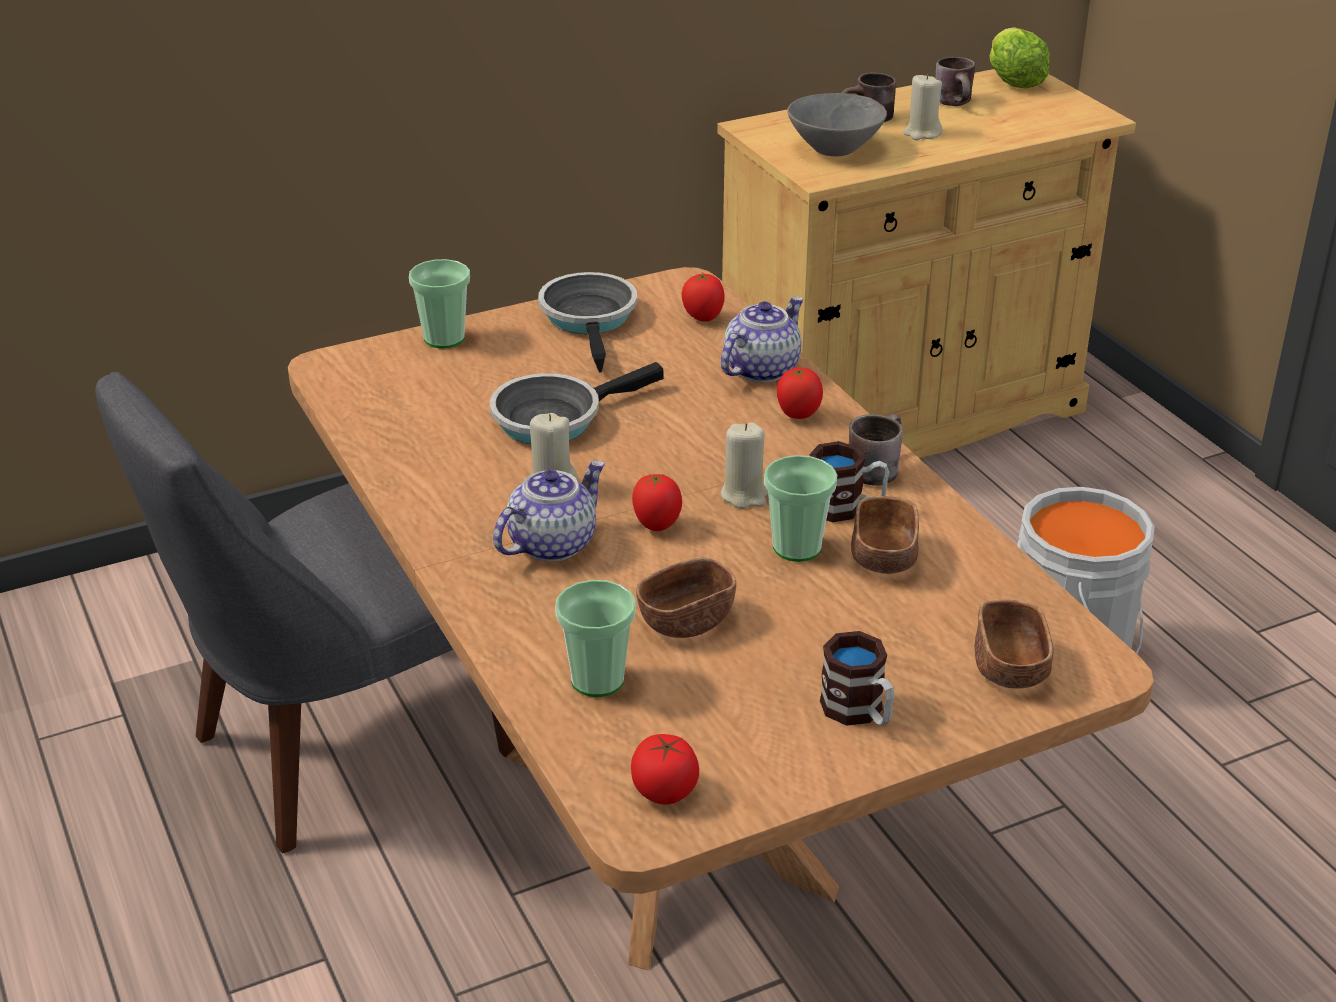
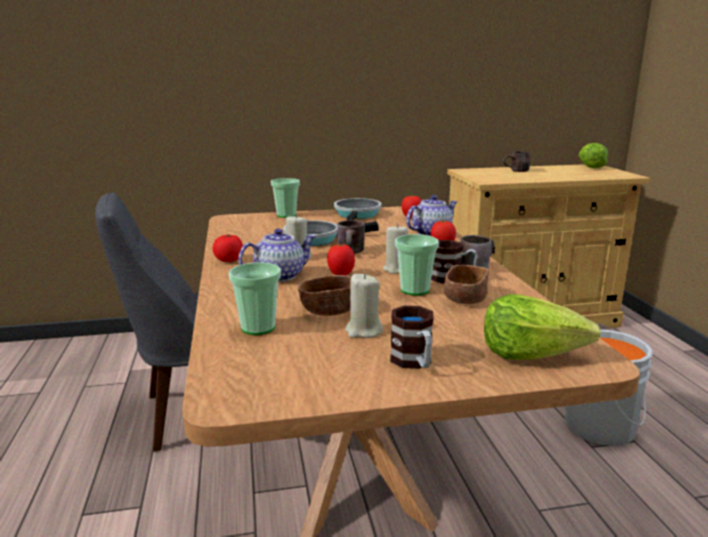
camera: 15 degrees right, 15 degrees down
(665, 790) = (256, 383): tomato -> tomato (229, 260)
(836, 149) = (498, 176): grey bowl -> none
(922, 133) = (541, 175): beige candle -> beige candle (363, 331)
(958, 103) = (561, 170): brown mug -> brown mug (353, 252)
(1010, 667) = (531, 354): brown bowl -> lettuce

